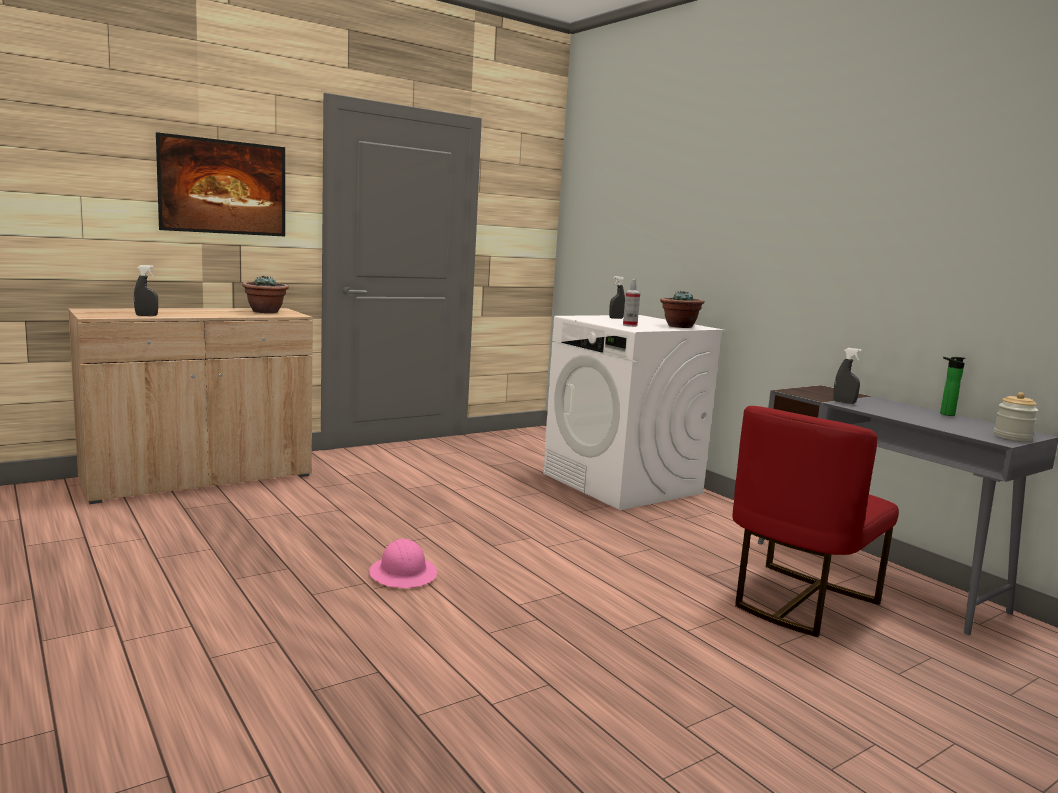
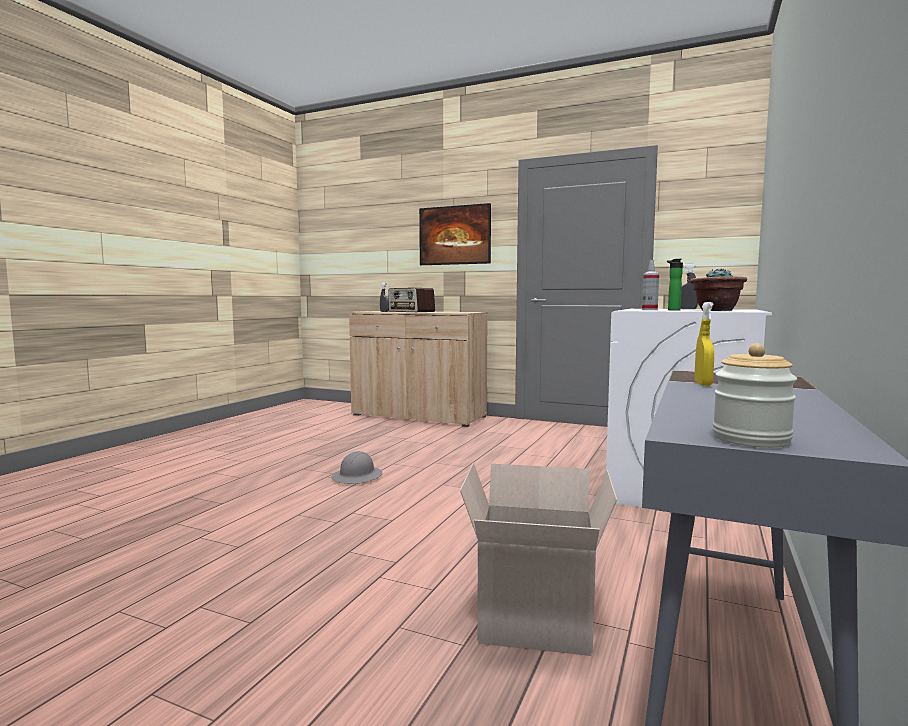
camera: 60 degrees right, 5 degrees down
(182, 312) = (411, 311): none -> radio
(266, 312) = (457, 312): potted plant -> none
(403, 574) = (357, 477): pink hard hat -> grey hard hat
(798, 601) = (533, 623): red chair -> cardboard box
(844, 402) = (703, 384): grey spray bottle -> yellow spray bottle
(944, 414) = (818, 411): bottle -> bottle (672, 310)

